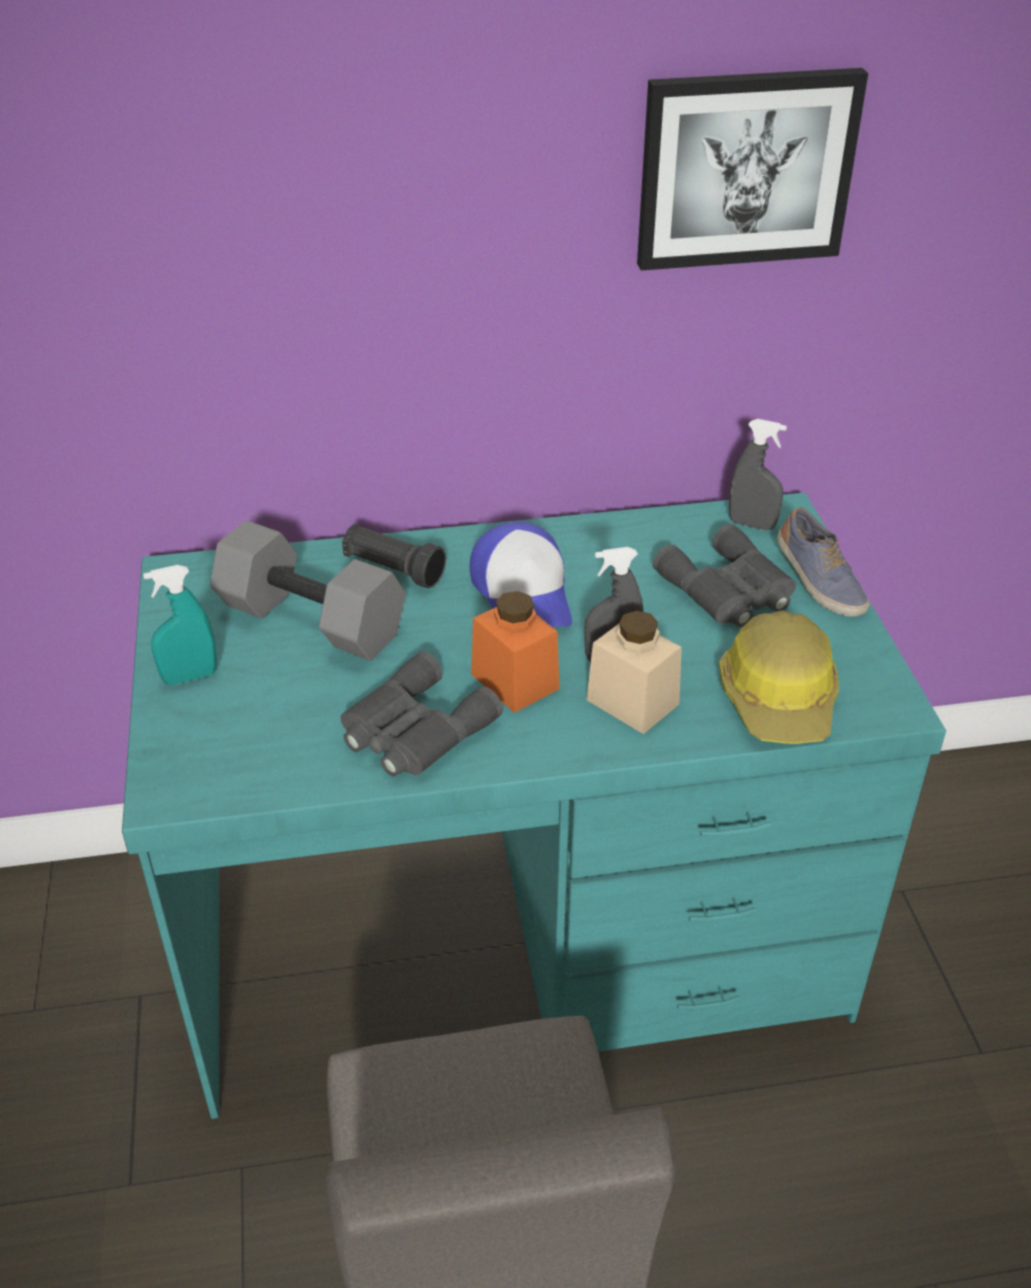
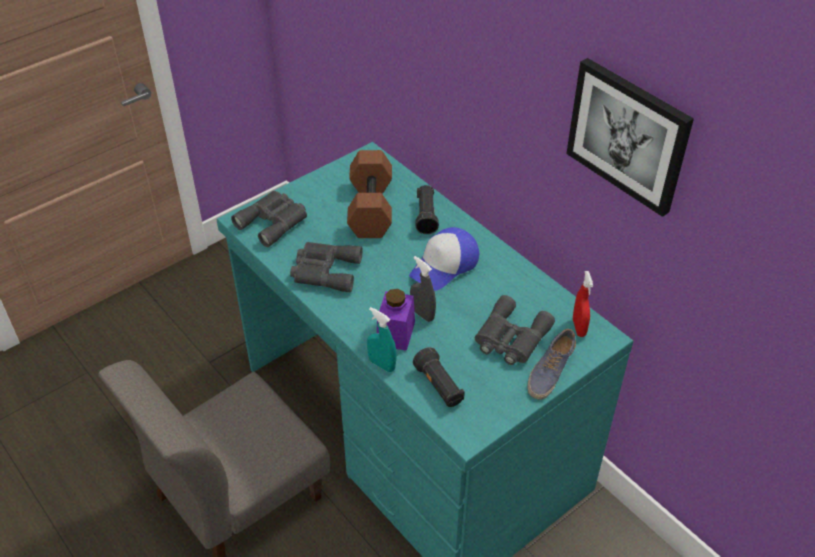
camera: 60 degrees right, 5 degrees up
(190, 677) = (309, 192): turquoise spray bottle -> turquoise spray bottle (382, 365)
(219, 749) = (274, 221): none -> grey binoculars
(308, 621) = (369, 208): grey dumbbell -> brown dumbbell
(515, 681) = (379, 288): orange jar -> none
(632, 702) = (395, 333): beige jar -> purple jar
(751, 524) = (579, 327): grey spray bottle -> red spray bottle
(780, 698) = (439, 386): hard hat -> black flashlight

